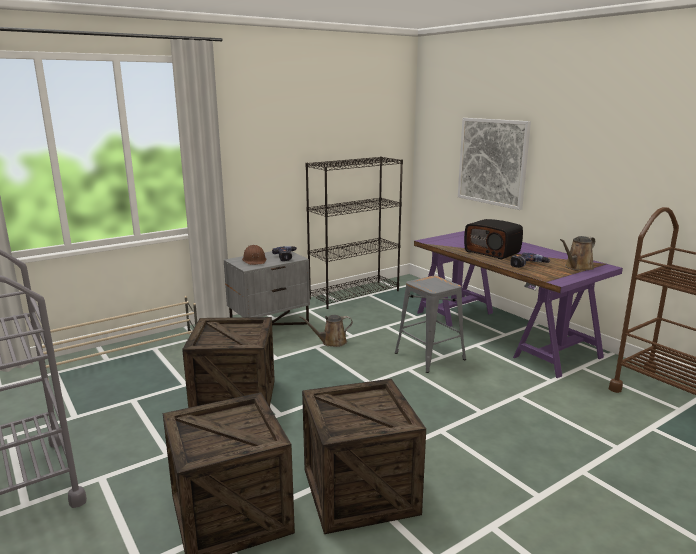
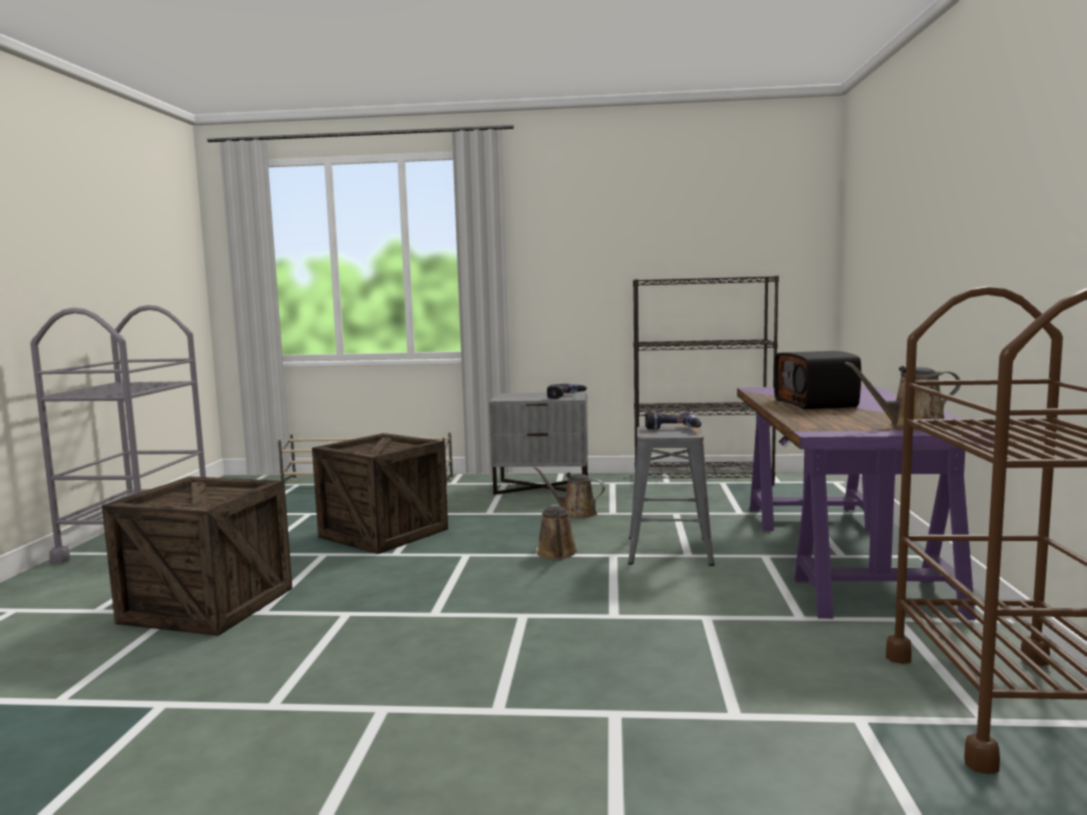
camera: 40 degrees right, 10 degrees down
(254, 260) = (524, 396): brown hard hat -> none
(359, 491) = (331, 630): crate -> none
(378, 378) = (557, 554): none -> brown watering can
(492, 162) = (895, 267): picture -> none
(528, 265) = (826, 417): power drill -> power drill (672, 430)

